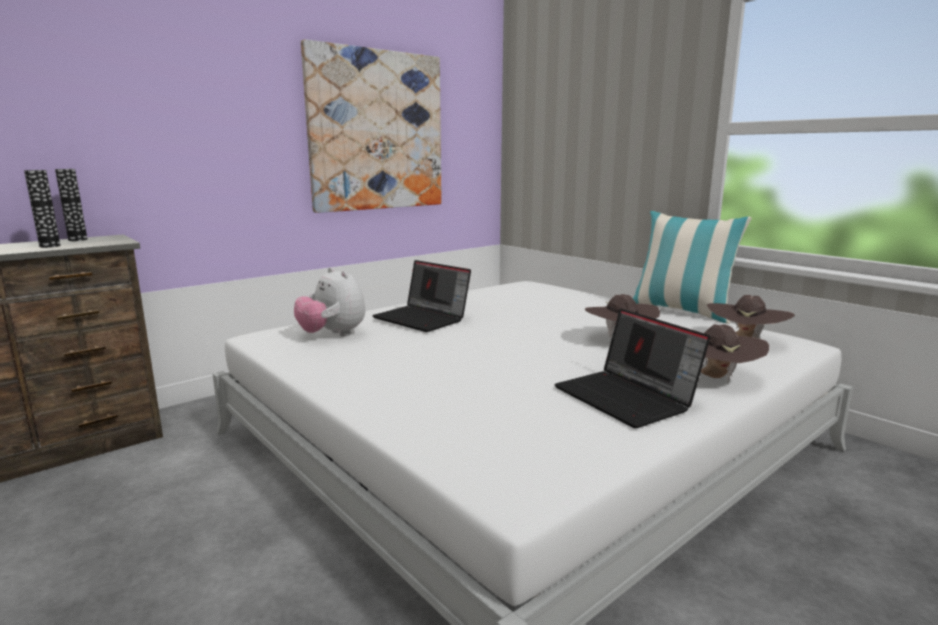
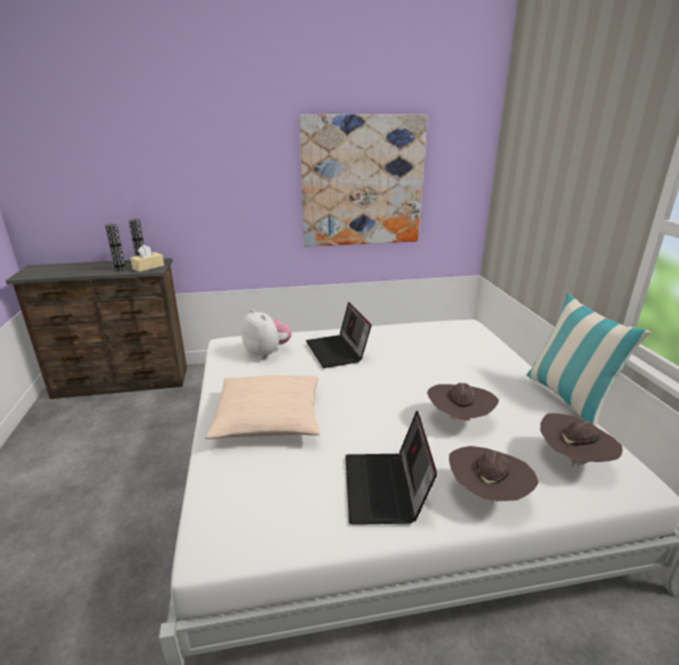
camera: 30 degrees right, 10 degrees up
(100, 241) = (148, 267): none -> beige tissue box
(332, 335) = (267, 353): plush toy -> plush toy turned 150 degrees clockwise
(420, 381) = (268, 419): none -> beige pillow

